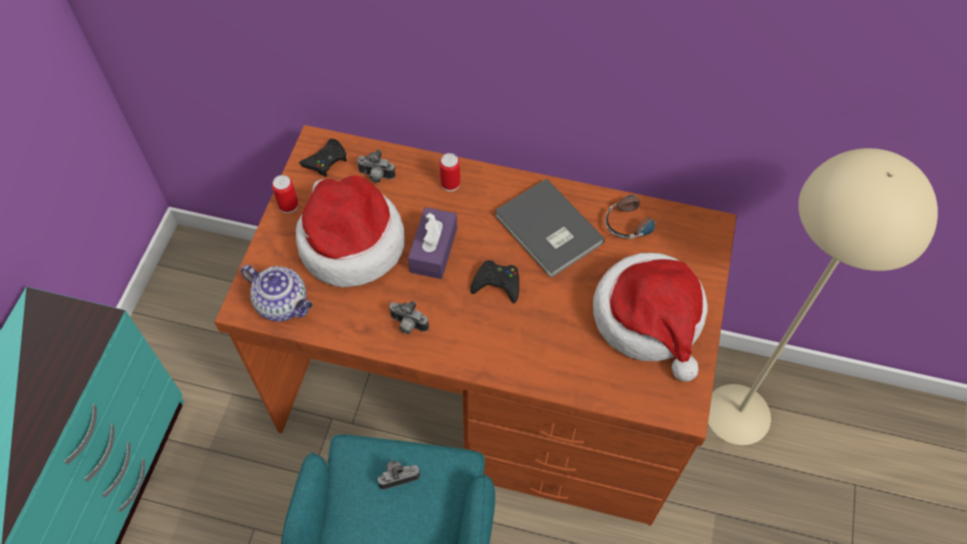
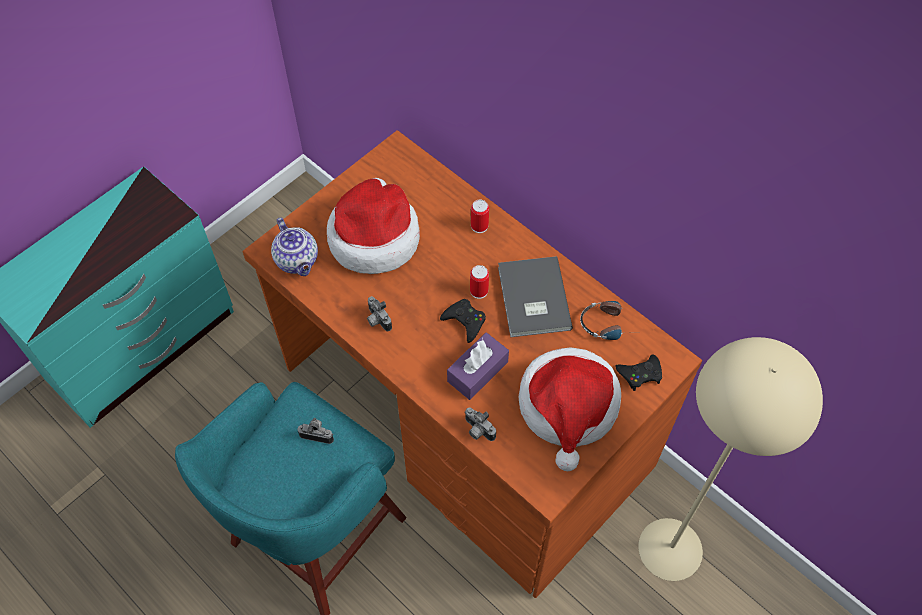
camera: 30 degrees right, 0 degrees up
(288, 205) = (346, 188): can -> can (479, 291)
(326, 161) = (395, 165): black game controller -> black game controller (640, 374)
(376, 176) = (425, 195): camera -> camera (477, 431)
(433, 250) = (433, 272): purple tissue box -> purple tissue box (477, 371)

